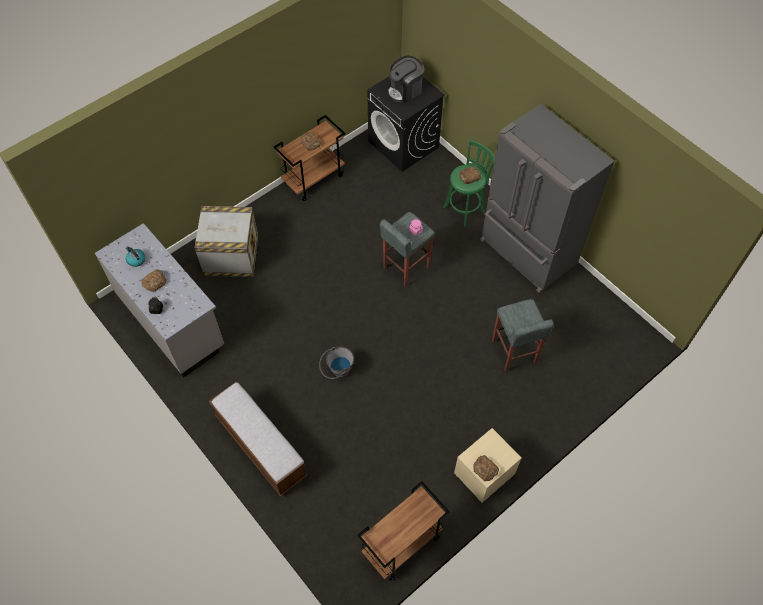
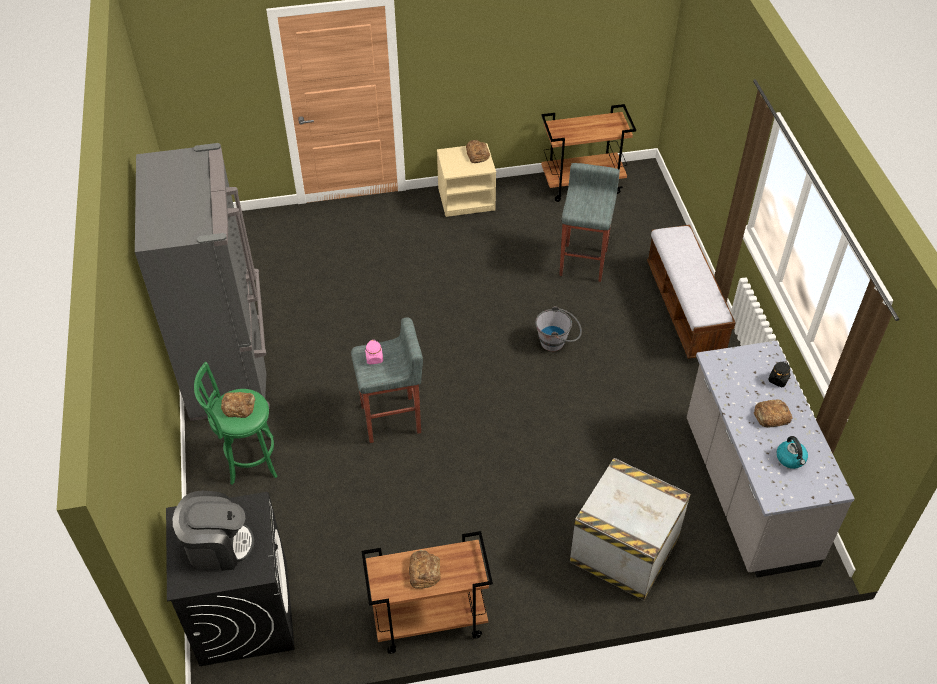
camera: 150 degrees left, 10 degrees down
(513, 352) = (347, 277): grey stool -> grey stool (584, 262)

